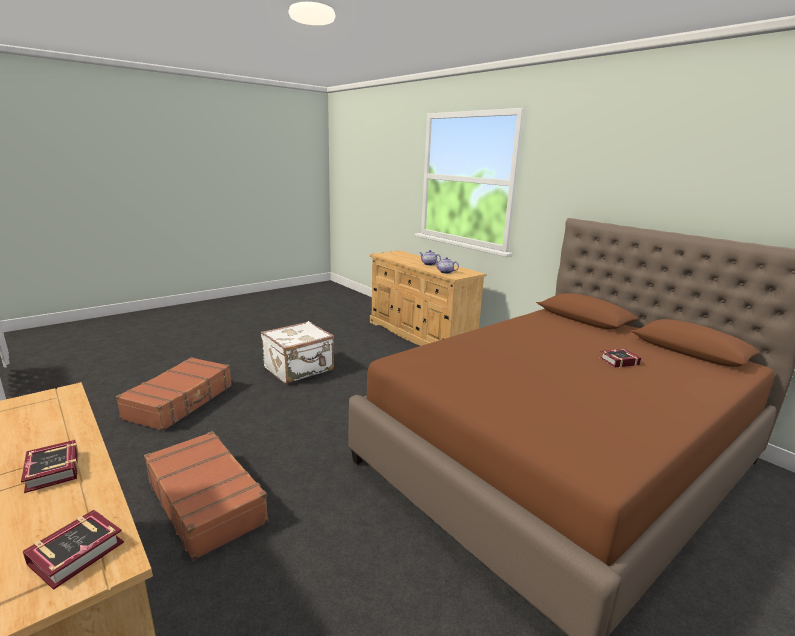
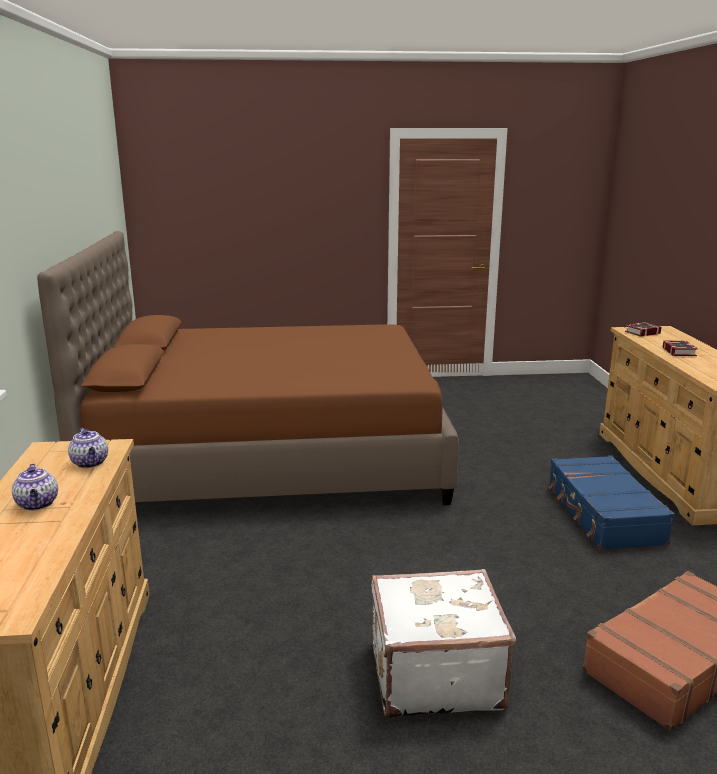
camera: 145 degrees left, 0 degrees up
(207, 501) = (603, 514): brown suitcase -> blue suitcase
(617, 361) = (235, 348): book -> none

